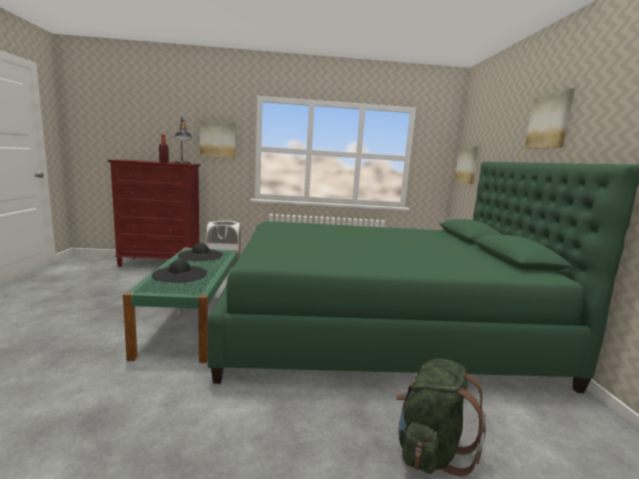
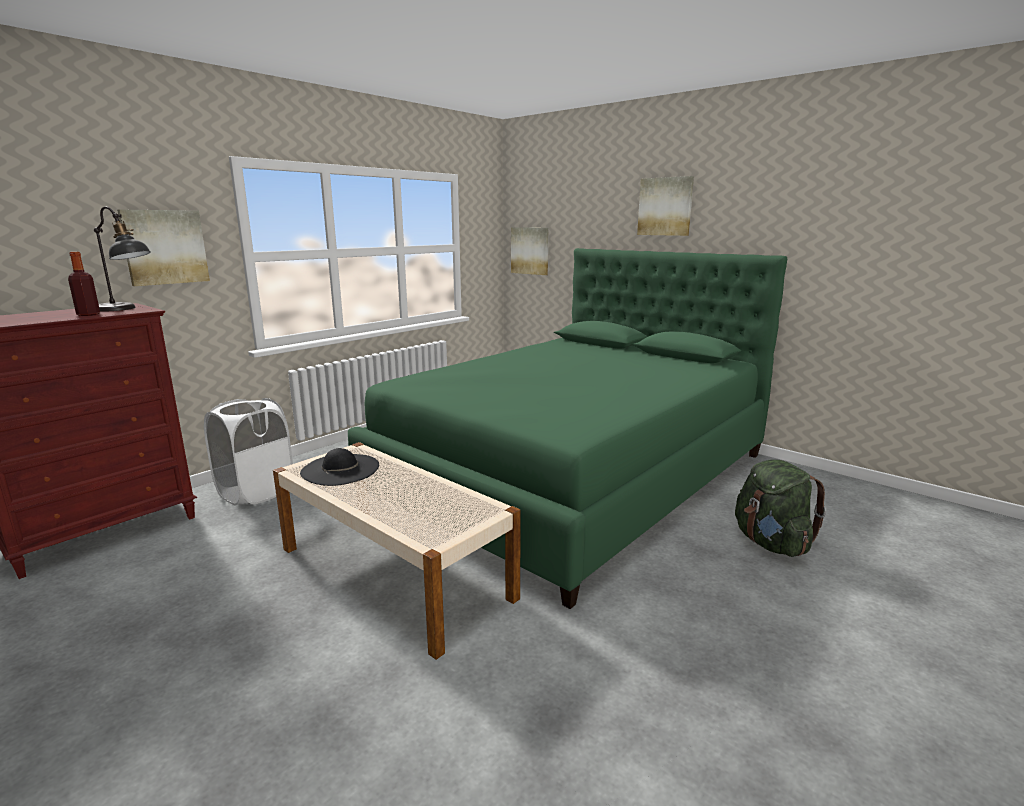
camera: 45 degrees left, 5 degrees up
(179, 274) = (405, 502): black hat -> none
(194, 321) = (394, 572): green bench -> beige bench

